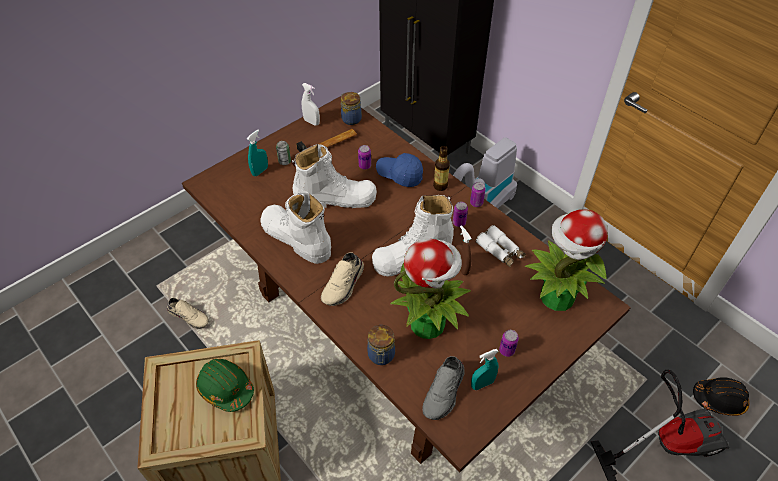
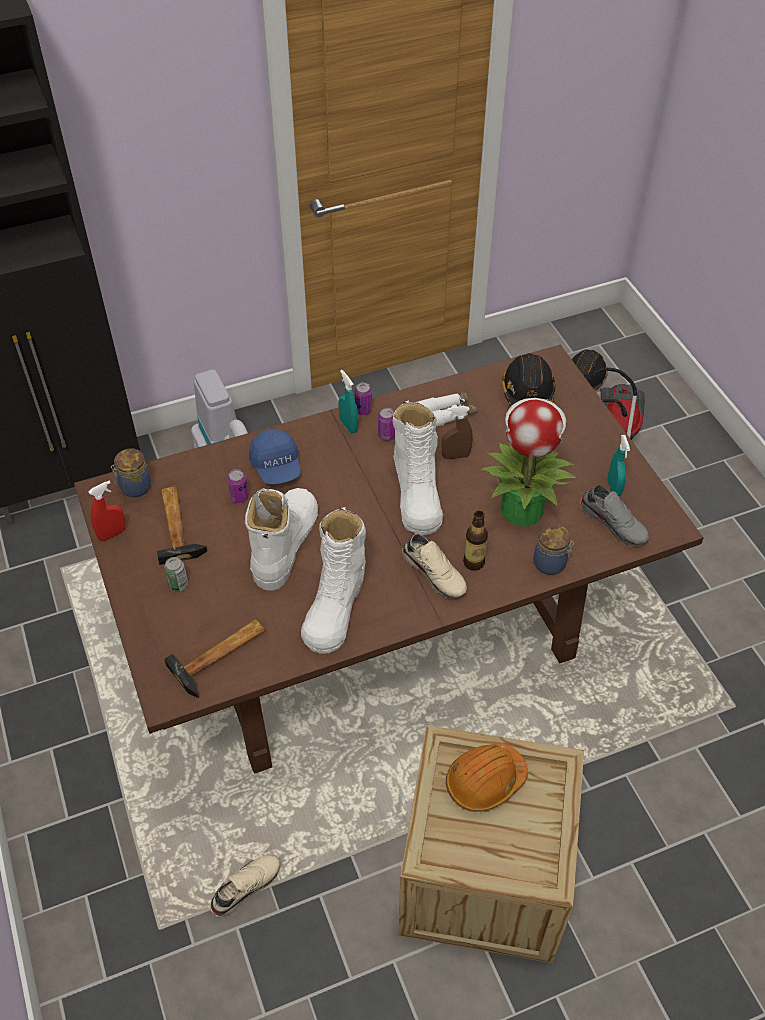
camera: 70 degrees left, 0 degrees up
(225, 388) = (485, 781): green hard hat -> orange hard hat
(239, 197) = (221, 656): none -> hammer
(260, 171) = (181, 619): turquoise spray bottle -> turquoise spray bottle (348, 426)
(296, 238) = (335, 604): white boot -> white boot turned 45 degrees counterclockwise
(311, 122) = (112, 534): white spray bottle -> red spray bottle
(399, 175) = (276, 466): blue cap -> blue cap turned 60 degrees counterclockwise
(440, 186) = (318, 433): bottle -> bottle (474, 562)
(506, 350) = (580, 455): can -> none
(556, 297) = (528, 393): potted plant -> black hard hat

